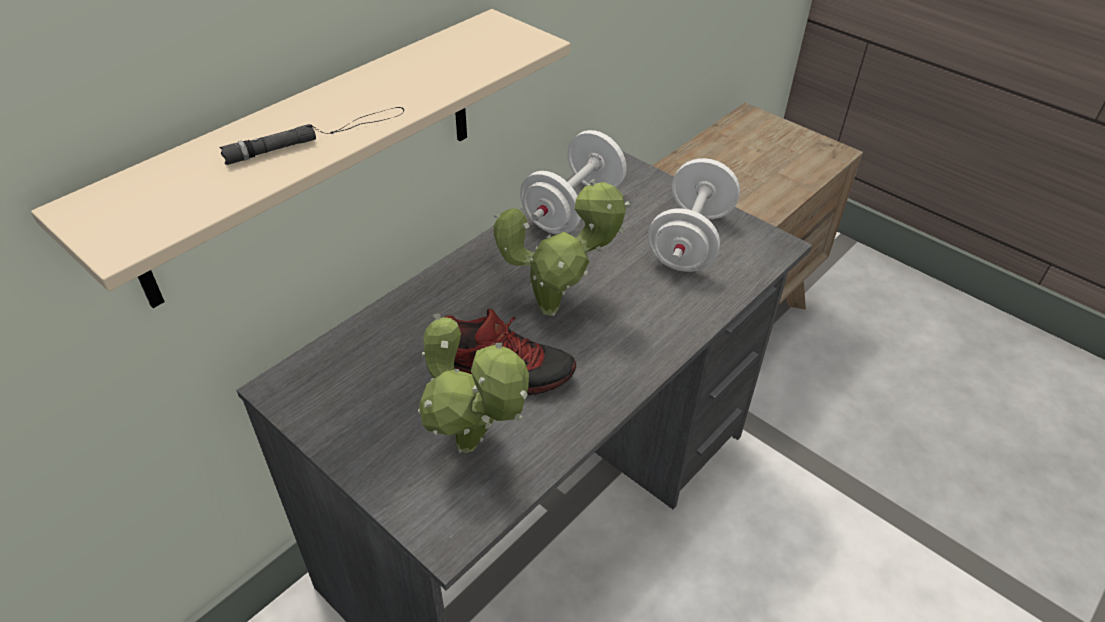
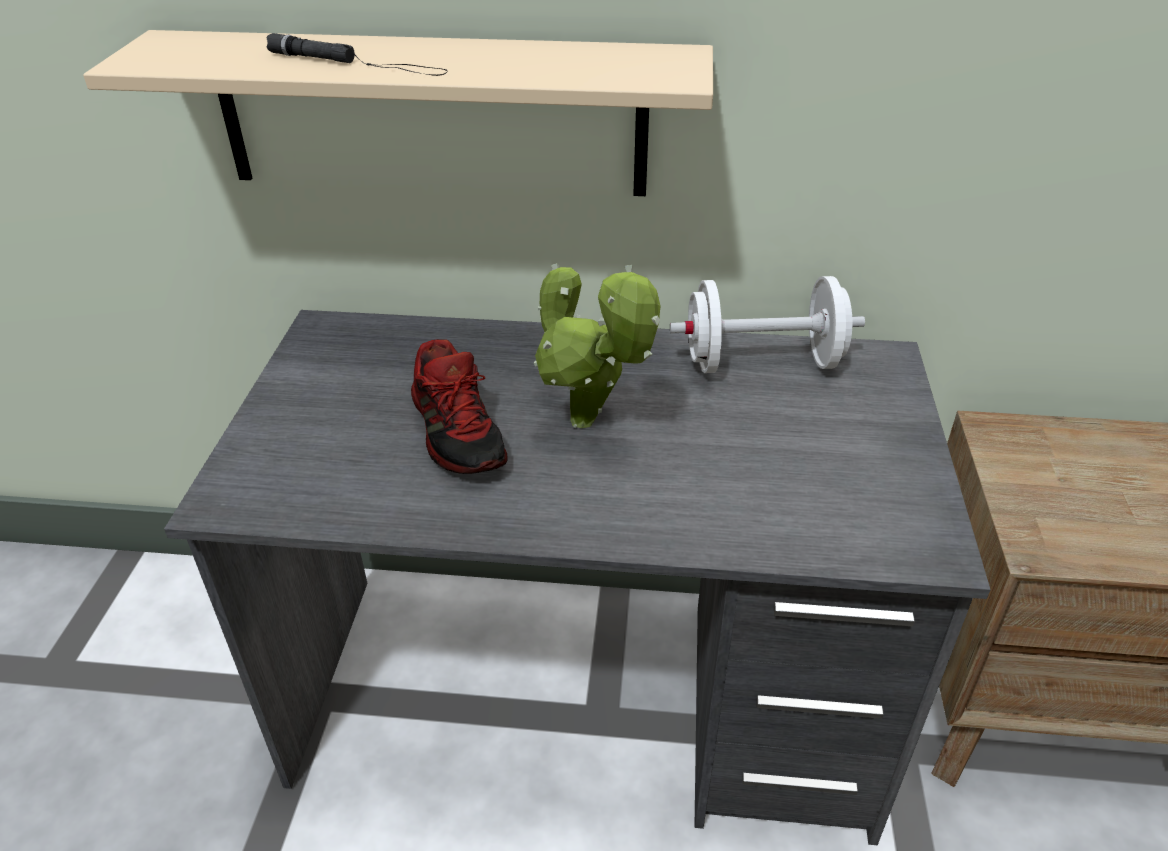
camera: 55 degrees right, 5 degrees down
(473, 449) = (339, 465): potted plant -> none
(690, 241) = (832, 471): white dumbbell -> none

